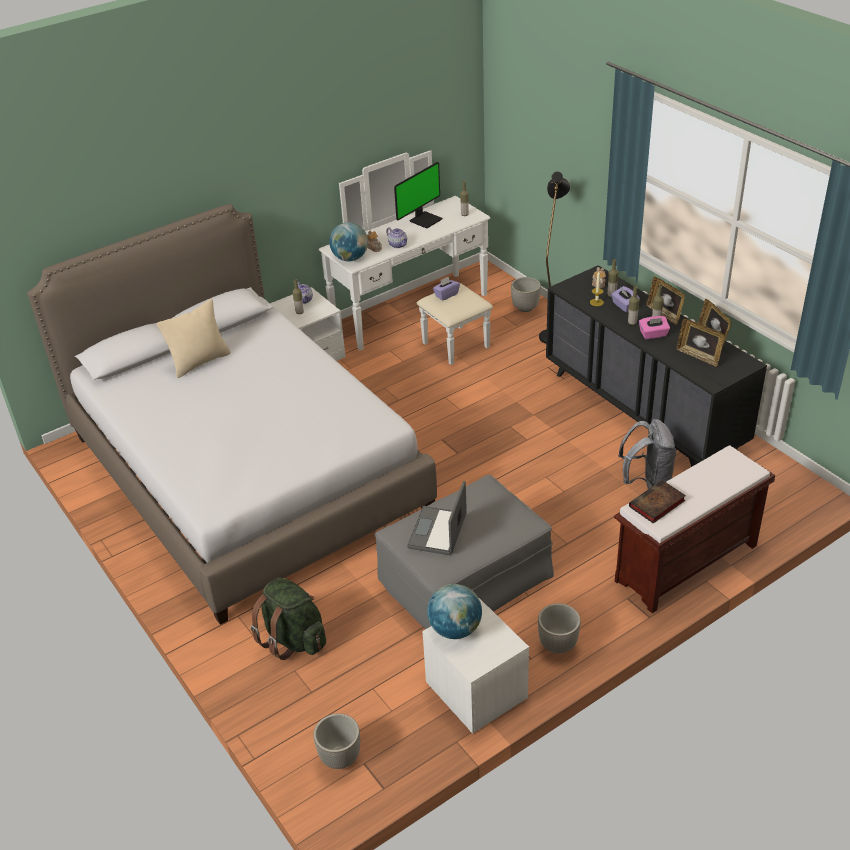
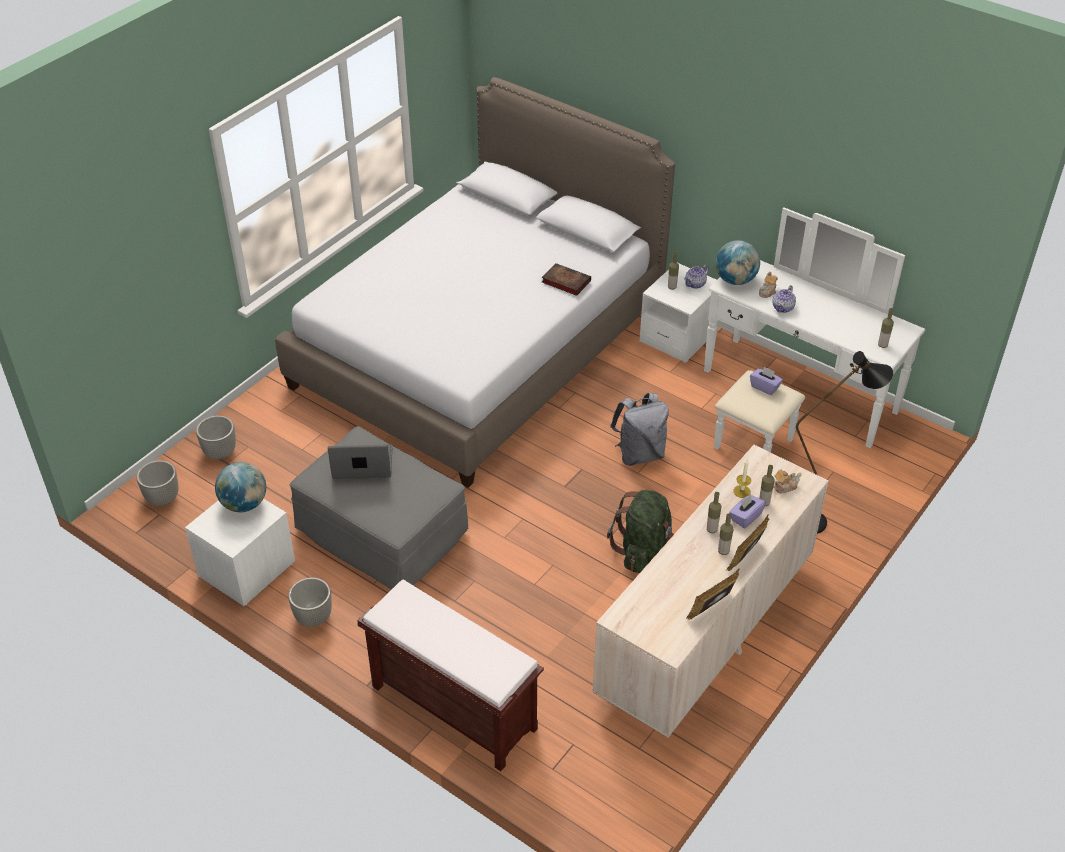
camera: 70 degrees right, 5 degrees up
(200, 362) = (516, 236): beige pillow -> none
(293, 639) = (282, 436): green backpack -> green backpack (643, 551)
(425, 219) = (850, 316): monitor -> none
(525, 307) = (862, 488): planter -> planter (221, 452)
(643, 411) = (705, 634): black dresser -> beige dresser
(647, 483) = (574, 655): grey backpack -> grey backpack (639, 454)
(653, 334) = (695, 552): pink tissue box -> none
(656, 505) = (413, 607): book -> book (565, 281)
(698, 356) = (668, 599): picture frame -> none

